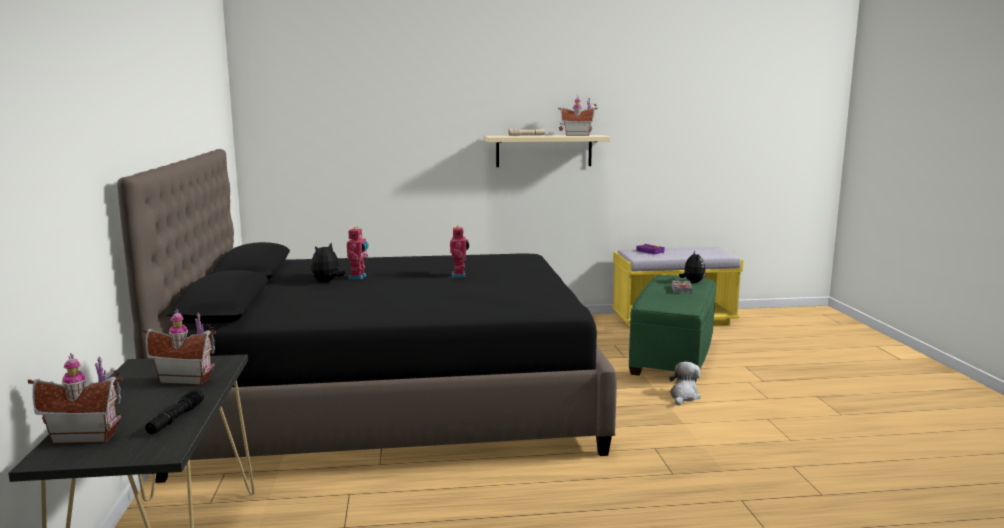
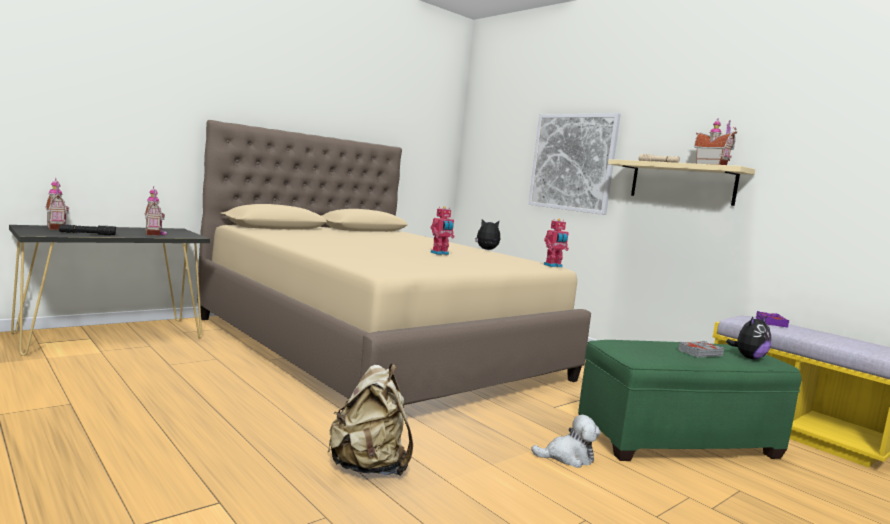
camera: 55 degrees right, 5 degrees down
(327, 281) = (365, 236): plush toy -> plush toy (487, 250)
(358, 277) = (389, 240): toy robot -> toy robot (553, 266)
(392, 401) = (376, 347): black bed -> beige bed
(421, 139) = (572, 162): none -> picture
(670, 467) = (369, 467): none -> beige backpack

